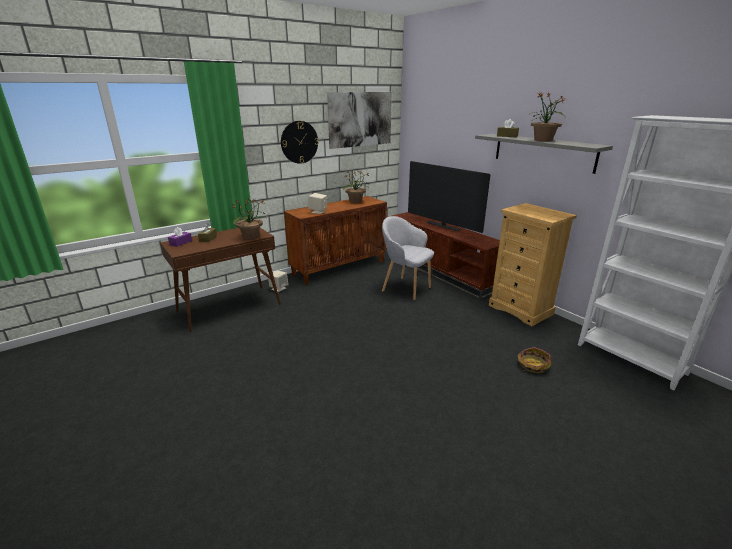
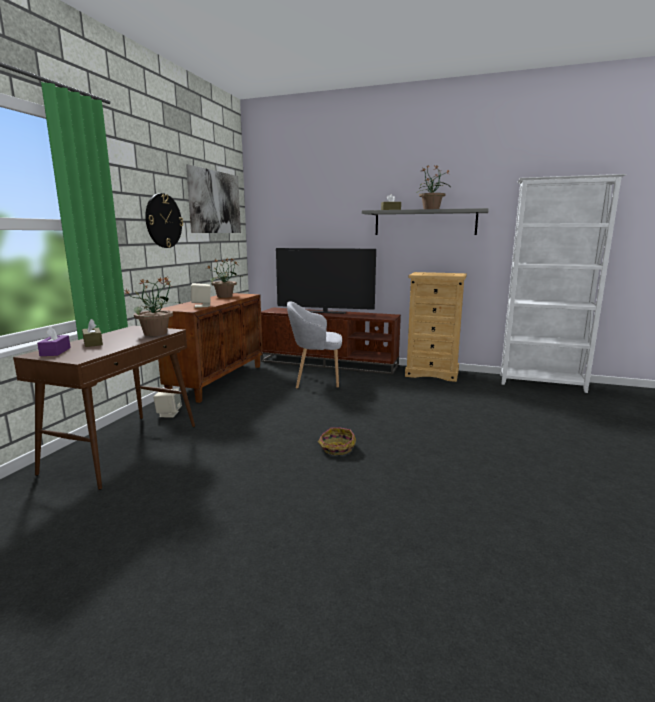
camera: 35 degrees left, 10 degrees down
(532, 365) = (496, 404): basket -> basket (336, 448)

